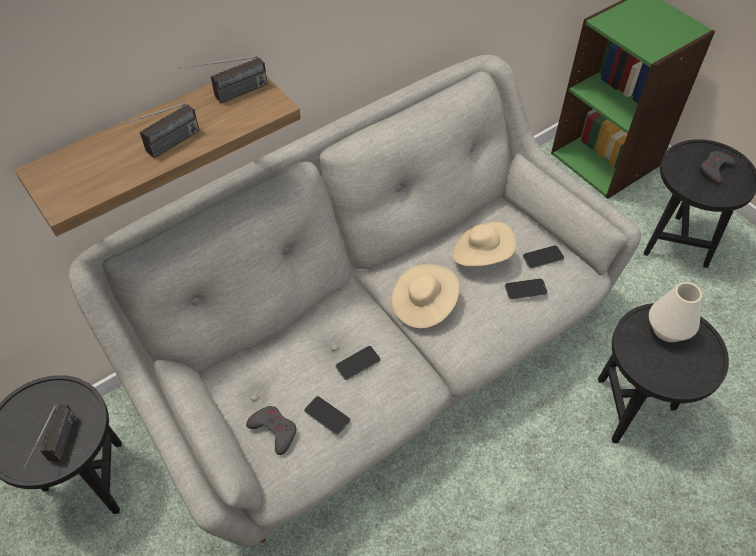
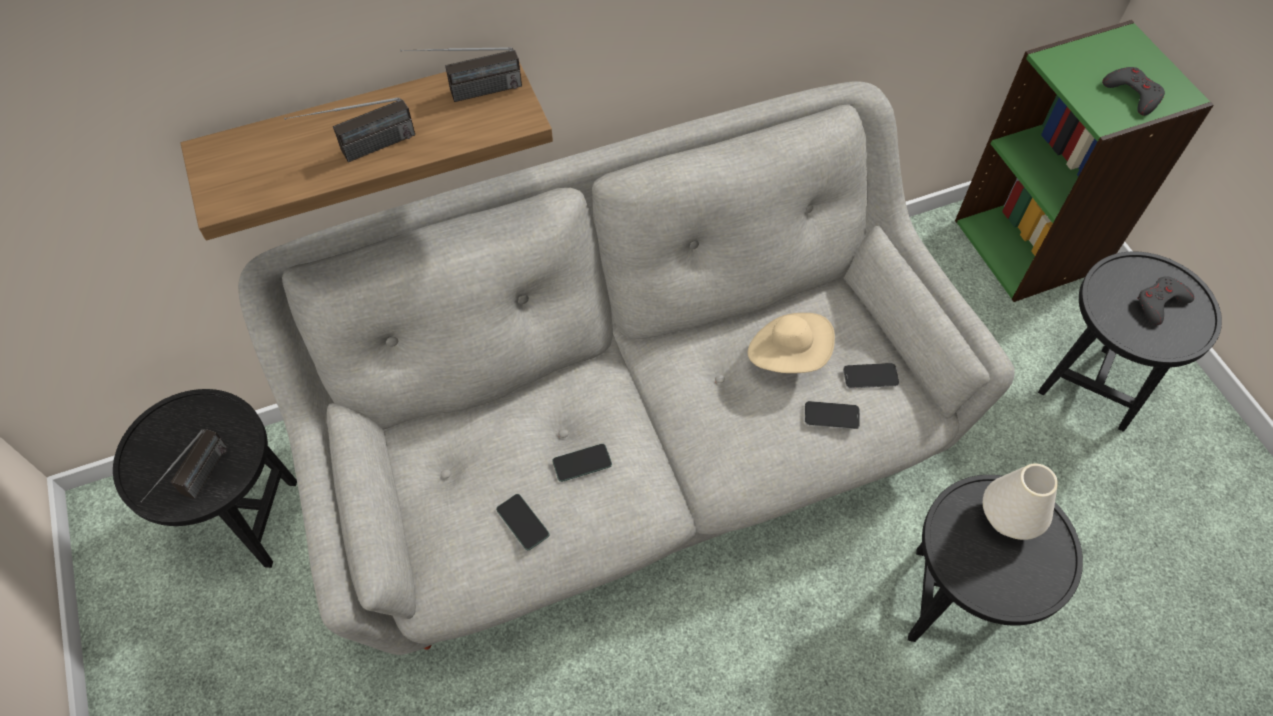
camera: 15 degrees right, 5 degrees up
(274, 430) = (452, 524): grey game controller -> grey game controller (1132, 94)
(423, 305) = (692, 404): beige hat -> none

